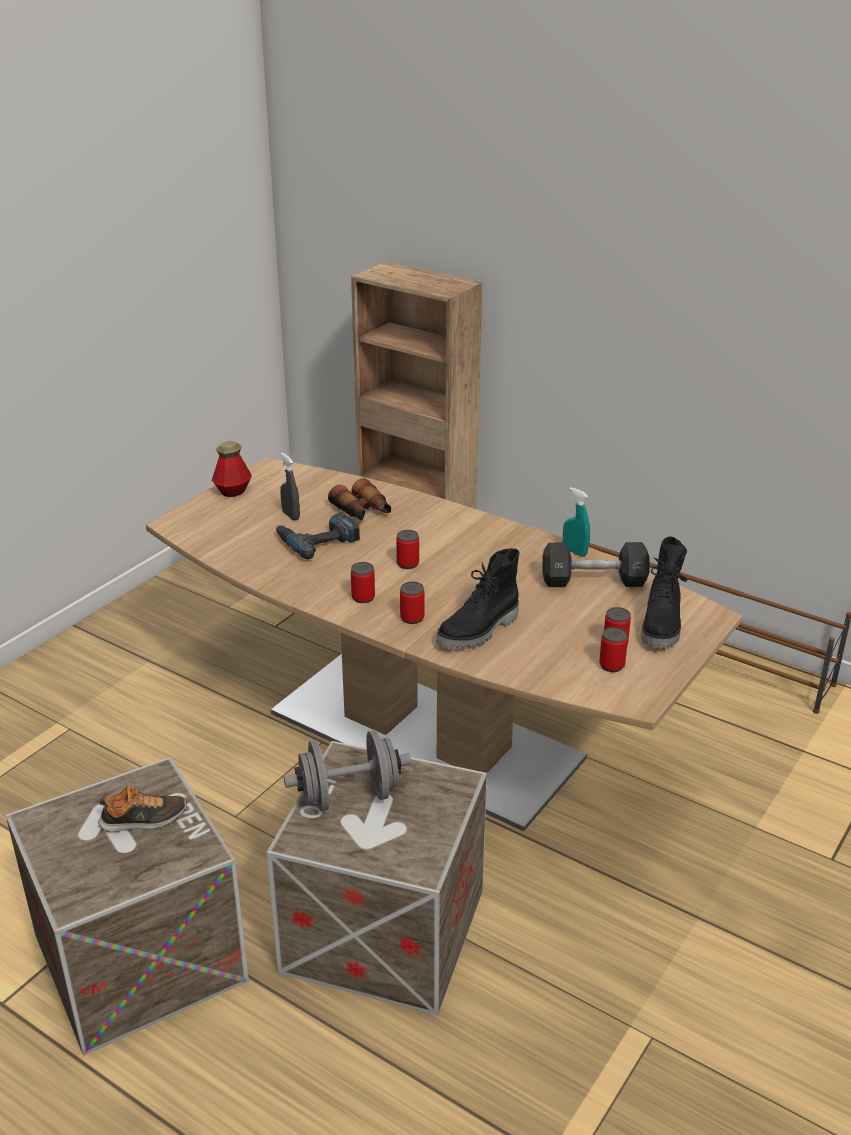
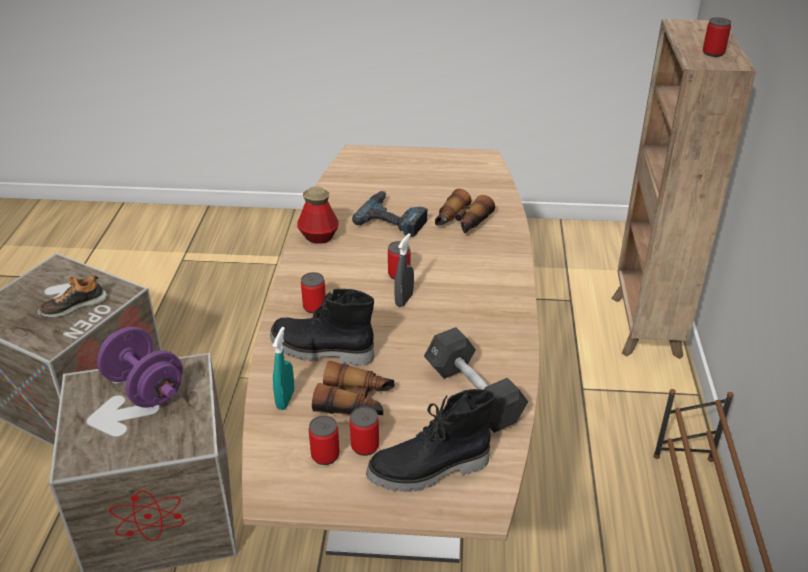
camera: 60 degrees right, 5 degrees up
(144, 820) = (74, 306): shoe -> shoe turned 105 degrees clockwise
(233, 491) = (428, 157): bottle -> bottle (318, 237)
(291, 515) = (419, 193): grey spray bottle -> grey spray bottle (404, 300)
(349, 796) = (145, 388): grey dumbbell -> purple dumbbell
(363, 597) = (325, 271): can -> can (713, 53)
(559, 634) = (355, 401): none -> binoculars
(574, 552) = (517, 364): turquoise spray bottle -> turquoise spray bottle (285, 400)

